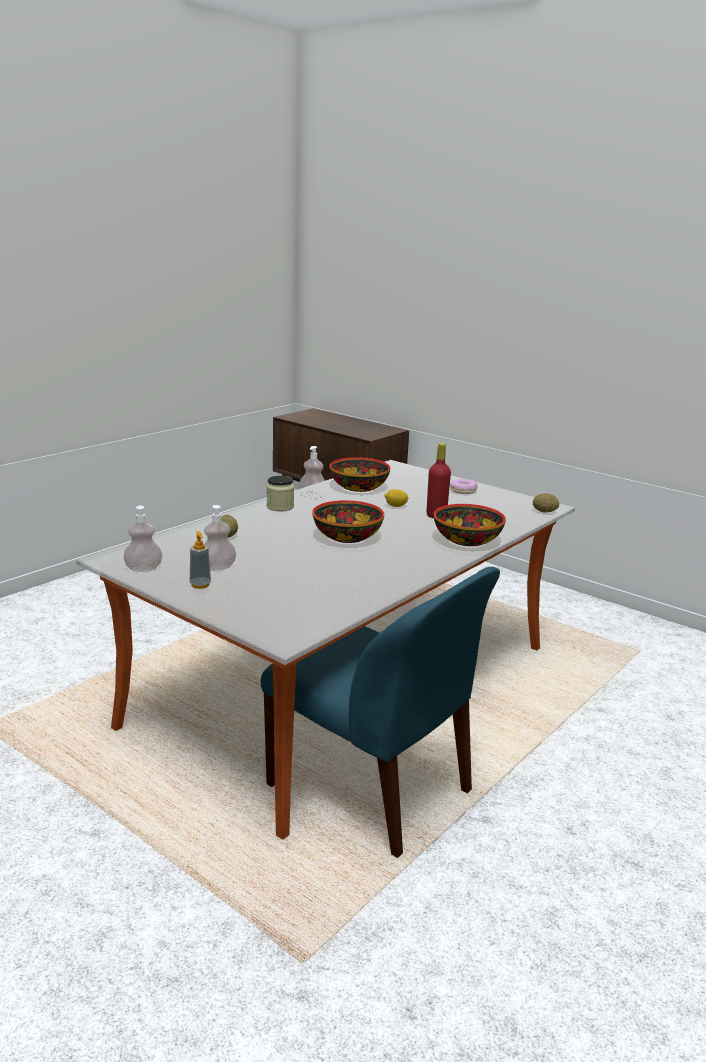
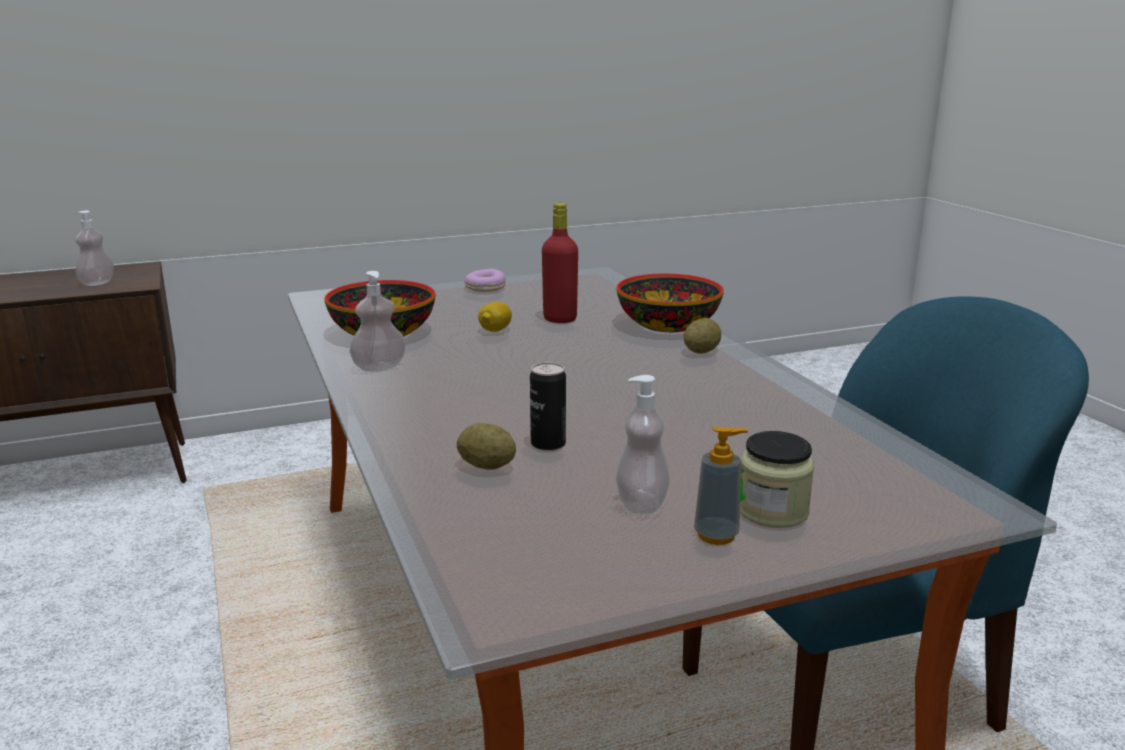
camera: 60 degrees left, 0 degrees up
(143, 569) = (589, 582): soap dispenser -> soap dispenser (97, 283)
(261, 542) = (548, 444): none -> can
(280, 506) = (393, 398): jar -> jar (772, 511)
(347, 537) = (590, 382): bowl -> none
(544, 512) = (608, 274): potato -> potato (701, 351)

